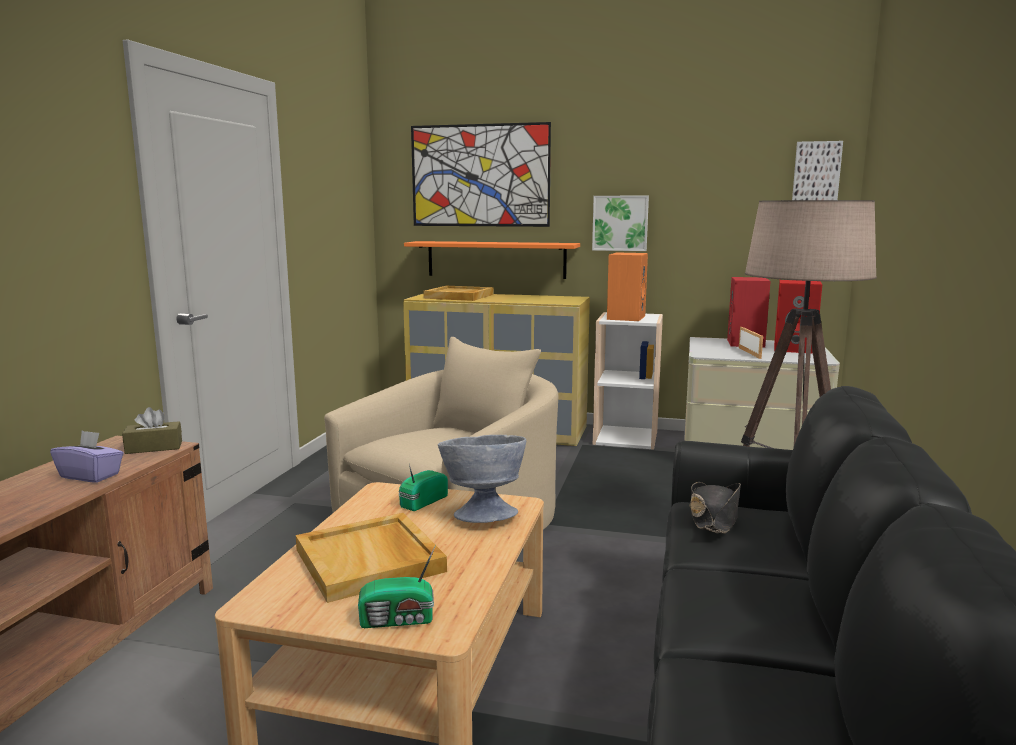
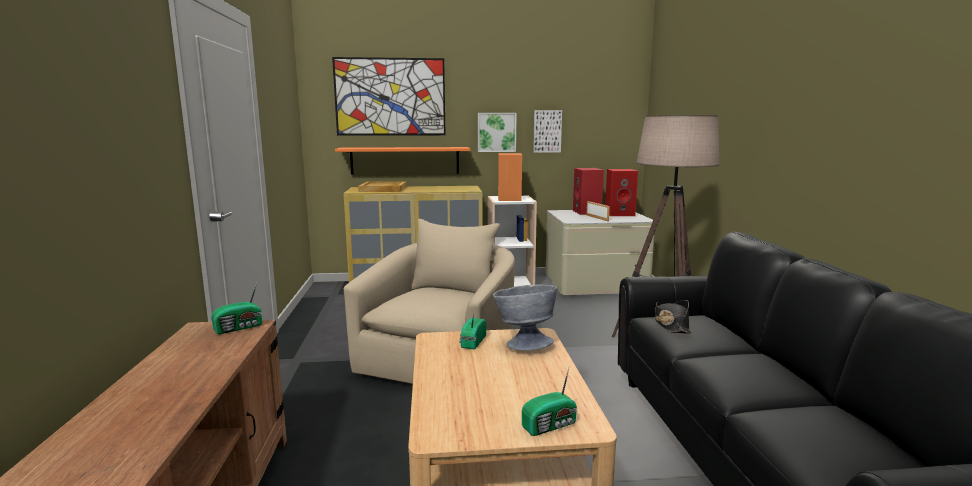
camera: 20 degrees left, 0 degrees up
(91, 476) = (212, 358): purple tissue box -> none
(154, 447) = (240, 328): brown tissue box -> radio
(371, 560) = (483, 389): beige tray -> none
(816, 174) = (621, 99): picture -> picture (547, 131)

